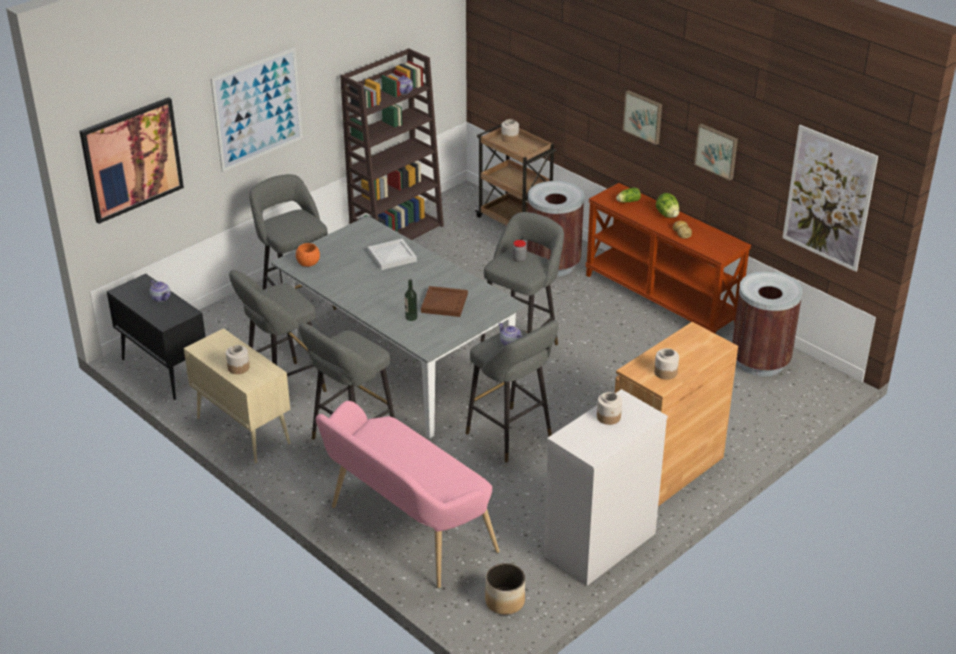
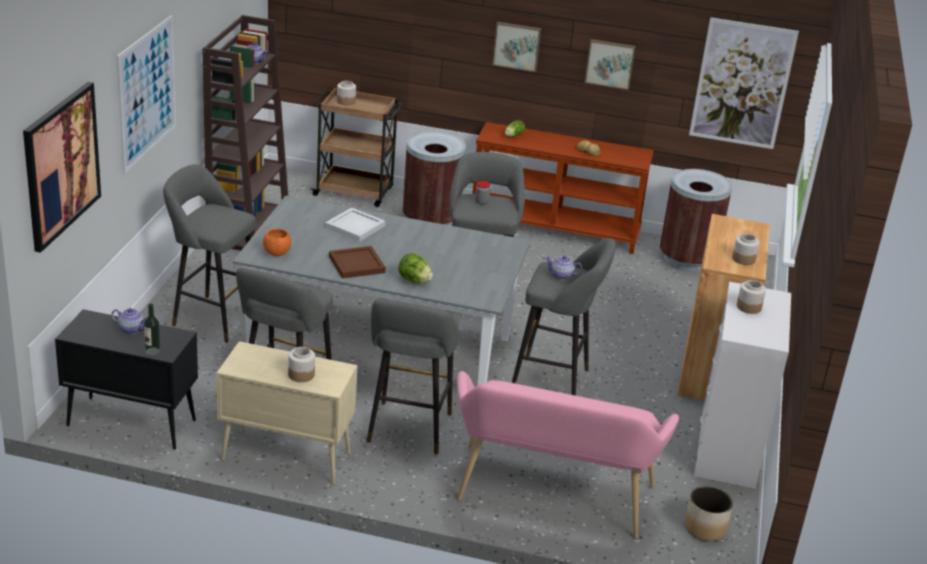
camera: 35 degrees left, 5 degrees down
(411, 317) = (440, 277): bottle -> bottle (152, 351)
(444, 303) = (455, 257): brown tray -> brown tray (356, 264)
(667, 215) = (559, 140): lettuce -> lettuce (414, 281)

